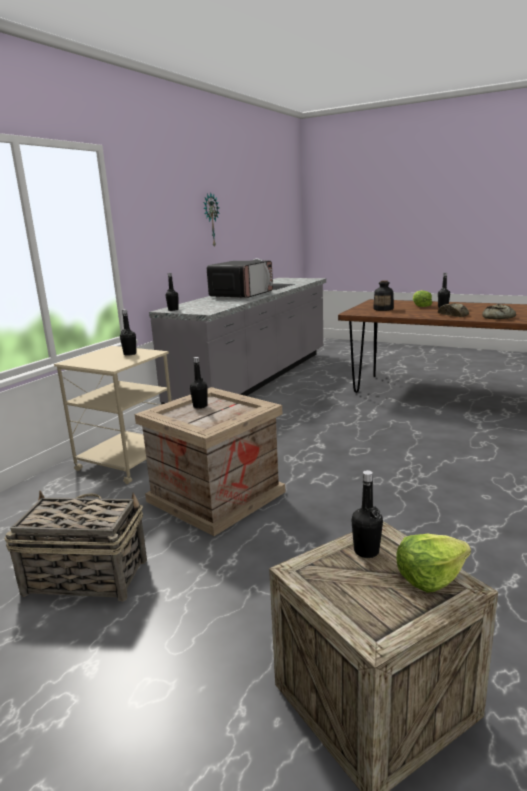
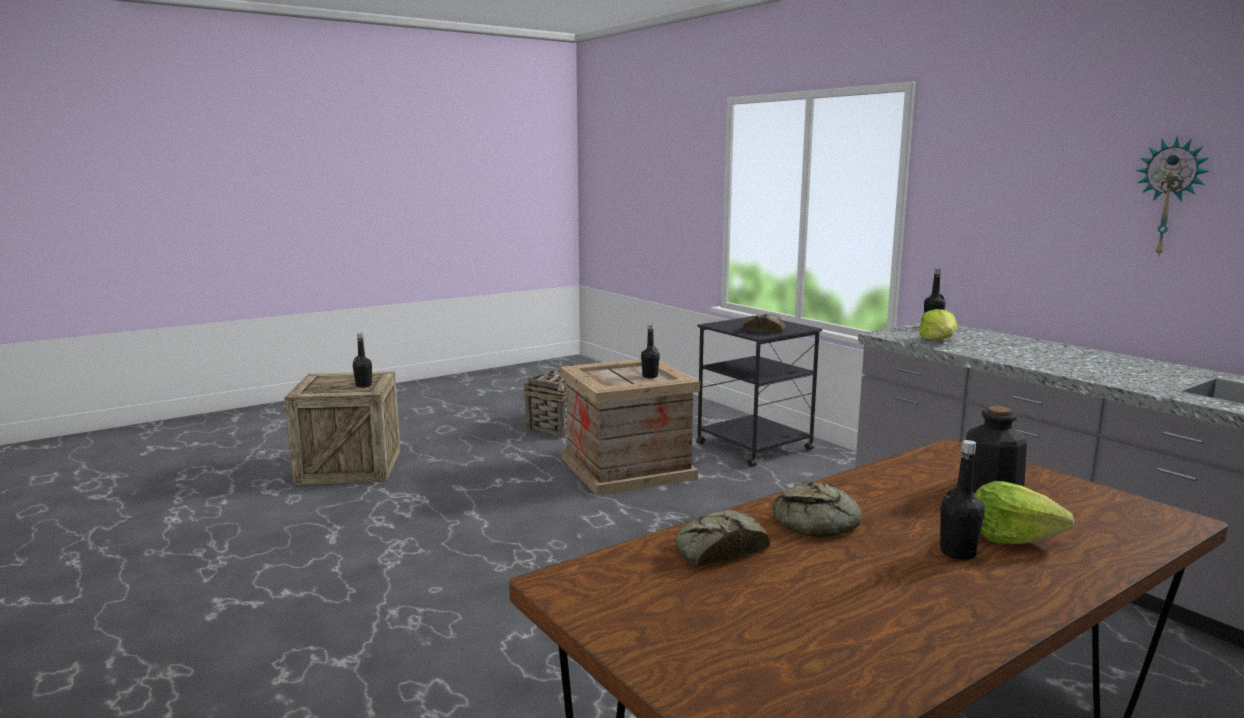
camera: 115 degrees right, 5 degrees down
(128, 461) = (755, 447): beige cart -> black cart
(130, 354) = (764, 330): black bottle -> bread
(242, 295) = (1089, 363): microwave -> none
(429, 577) = (321, 390): lettuce -> lettuce (938, 340)

